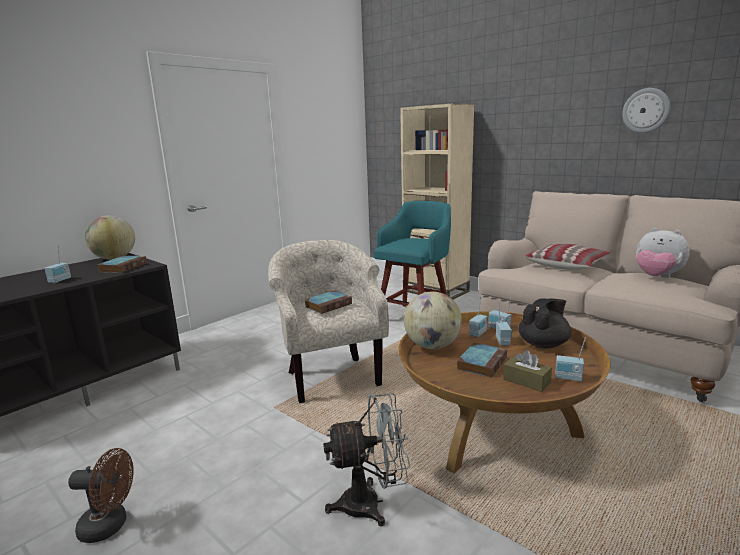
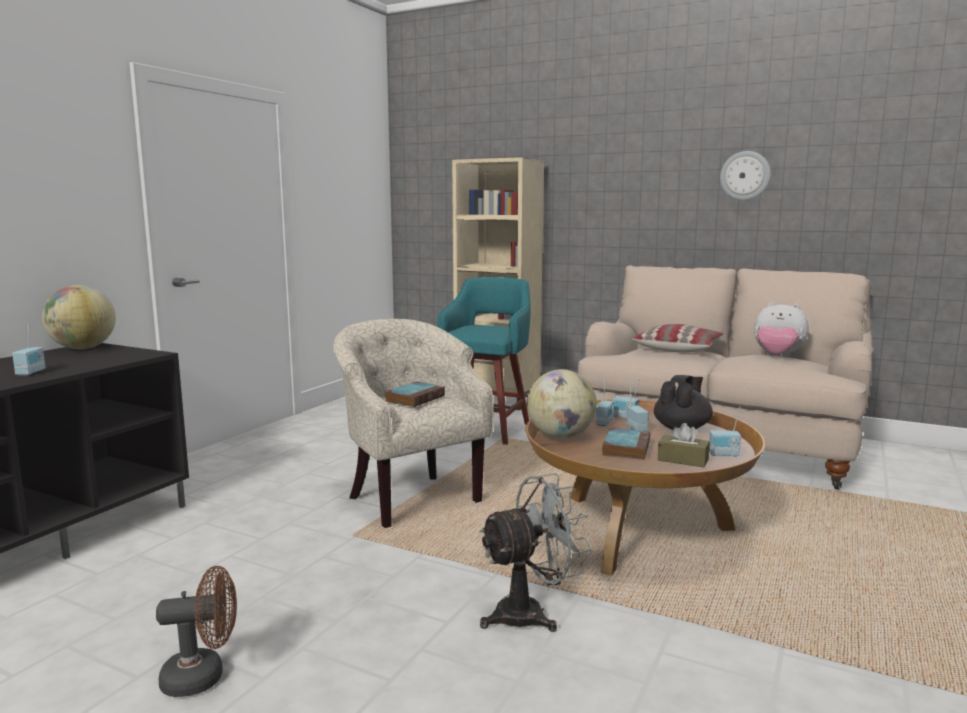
camera: 15 degrees left, 5 degrees down
(123, 267) = (113, 356): book -> none

